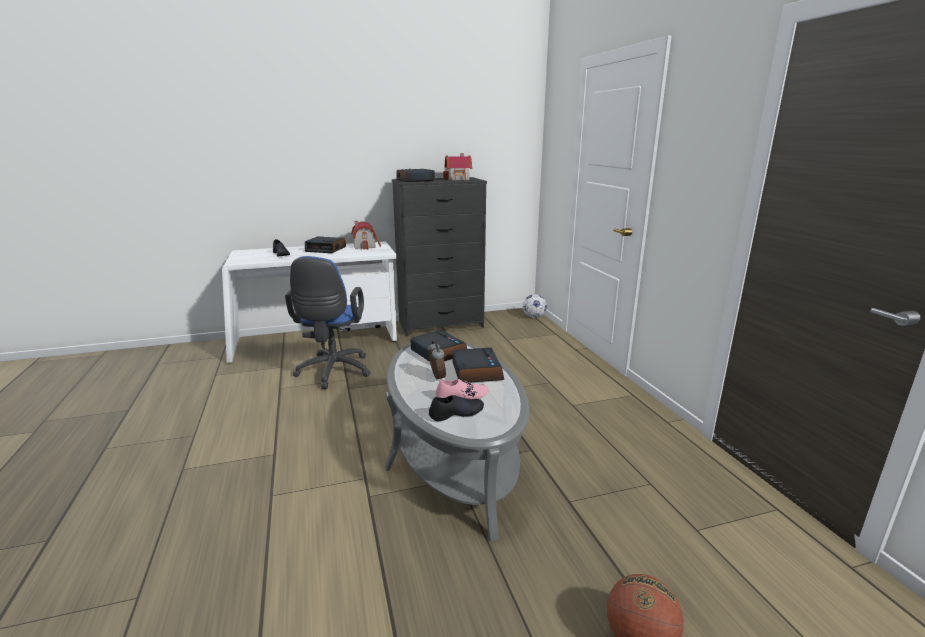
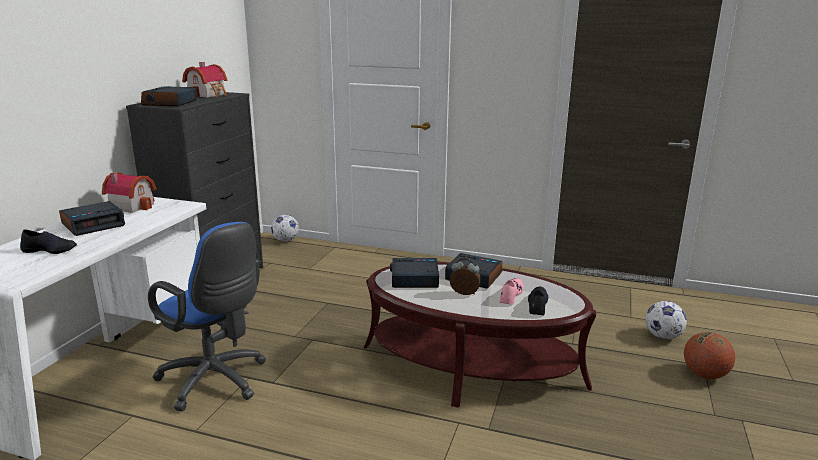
camera: 55 degrees left, 0 degrees up
(454, 456) = (472, 366): grey coffee table -> brown coffee table
(688, 572) = (663, 336): none -> football

